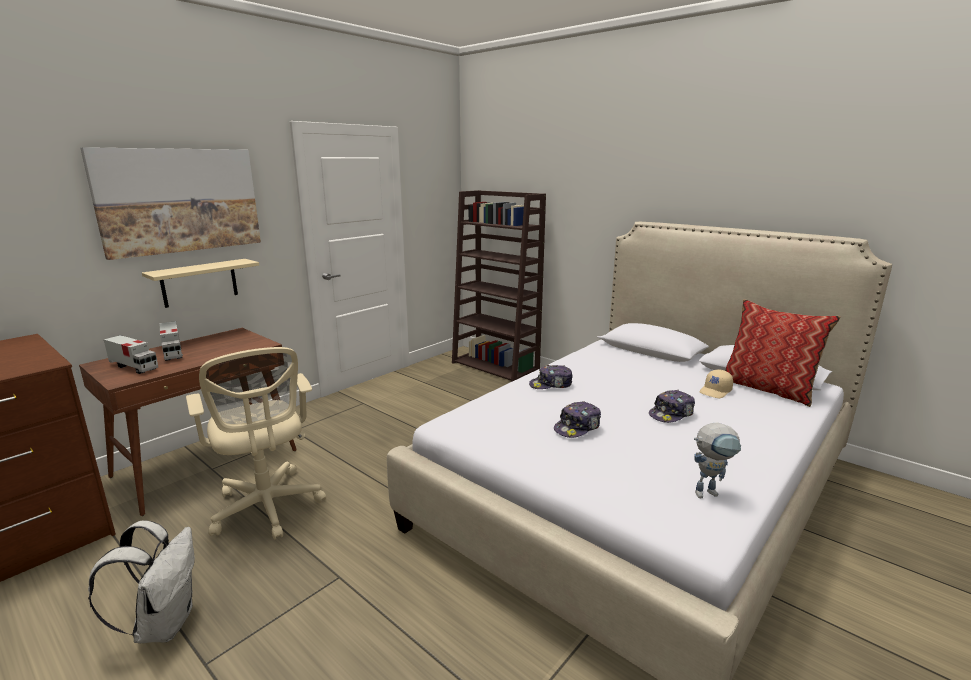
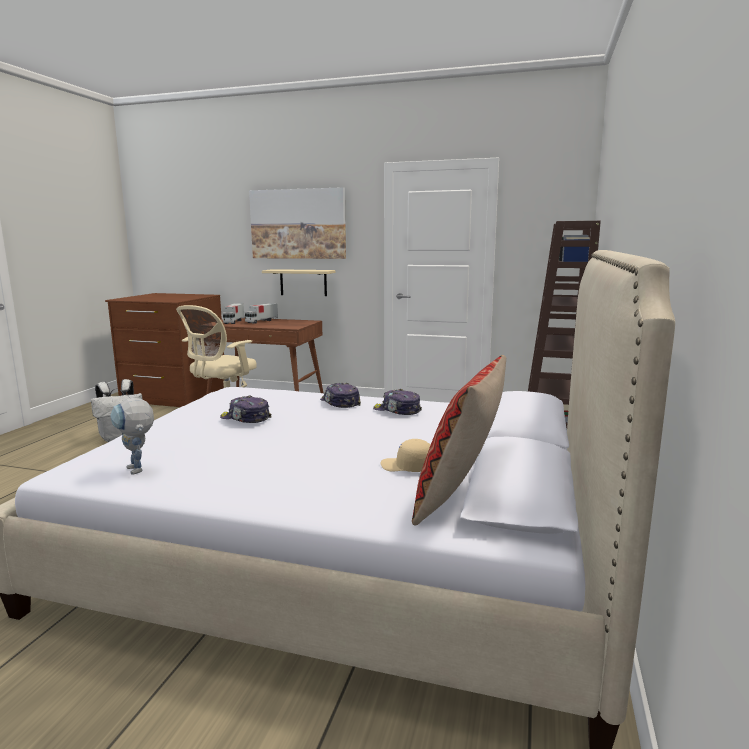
camera: 65 degrees right, 5 degrees down
(671, 414) = (308, 449): cap -> cap (397, 411)

